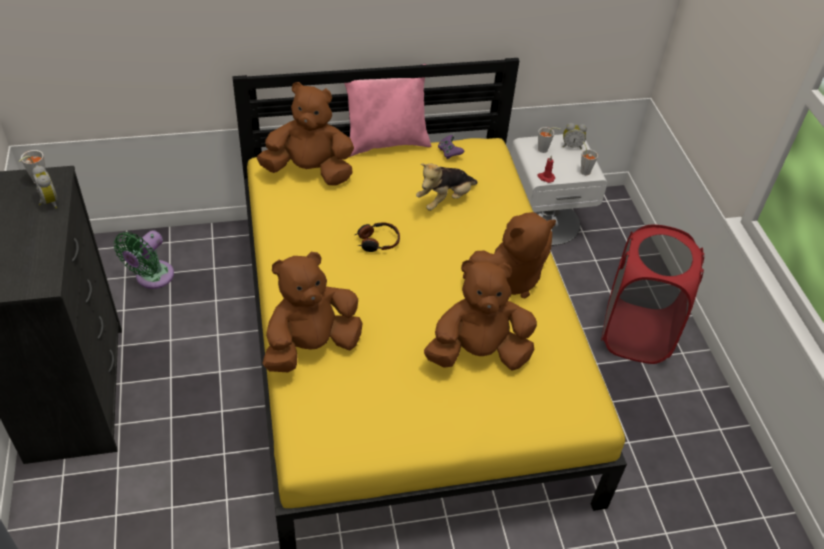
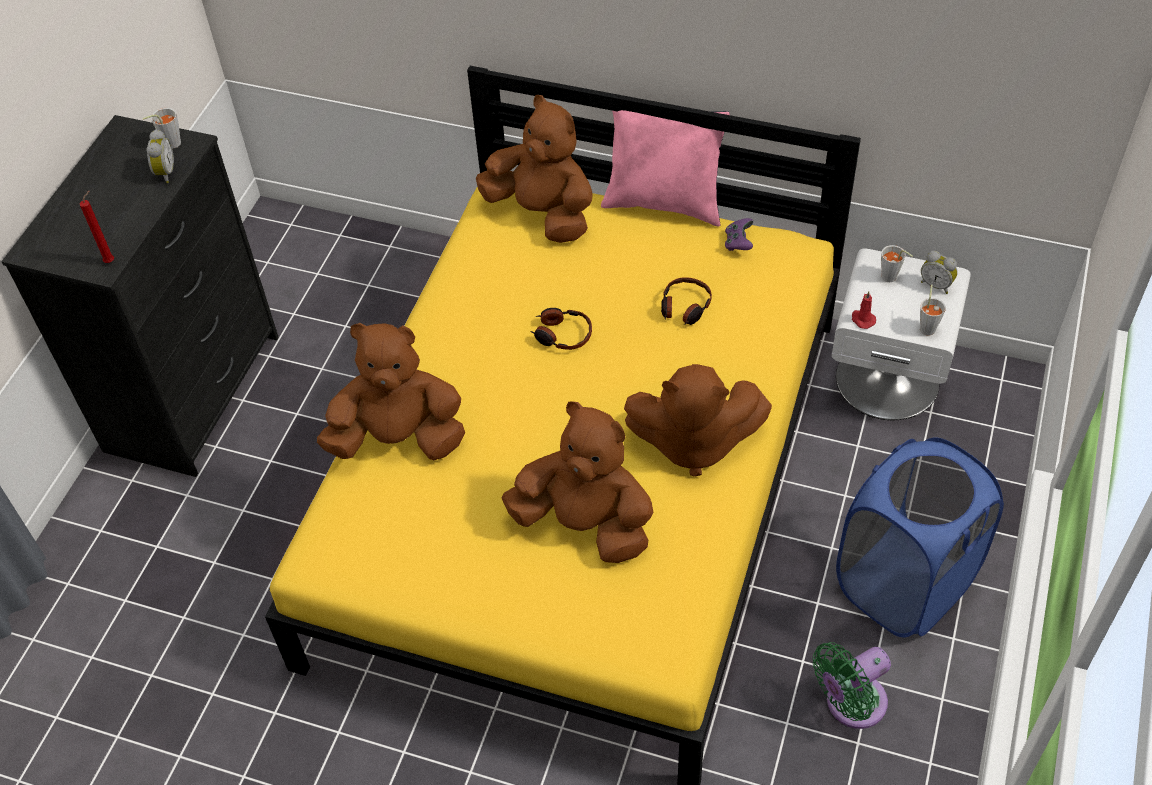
camera: 35 degrees right, 5 degrees up
(47, 277) = (111, 261): none -> red candle
(151, 278) = (345, 284): green fan -> green fan (850, 704)
(445, 200) = (684, 307): plush toy -> headphones
(635, 333) = (904, 584): red laundry basket -> blue laundry basket

